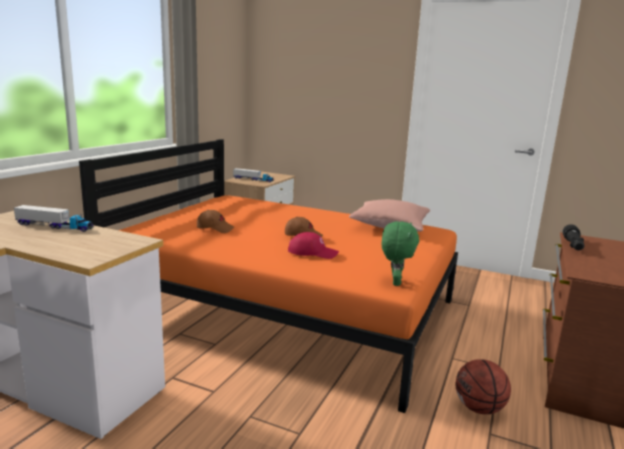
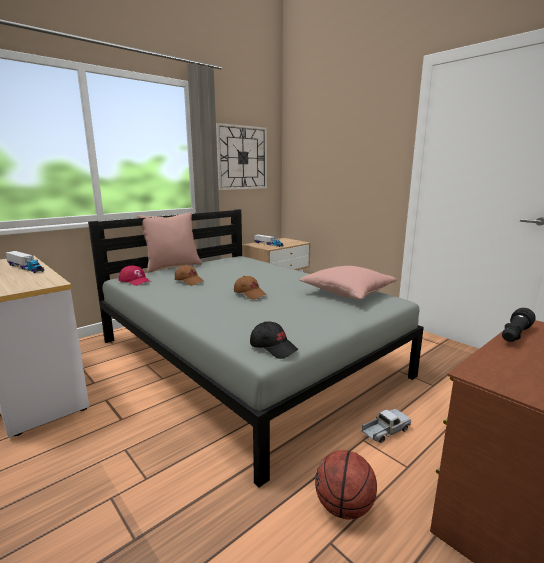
camera: 25 degrees right, 0 degrees up
(165, 213) = (172, 267): none -> pink pillow
(213, 76) = (242, 158): none -> wall clock
(285, 308) = (247, 357): orange bed -> grey bed
(313, 252) = (237, 309): red cap -> red cap (135, 281)
(395, 282) = (273, 348): green plush toy -> black cap
(462, 348) = (385, 431): none -> toy truck

